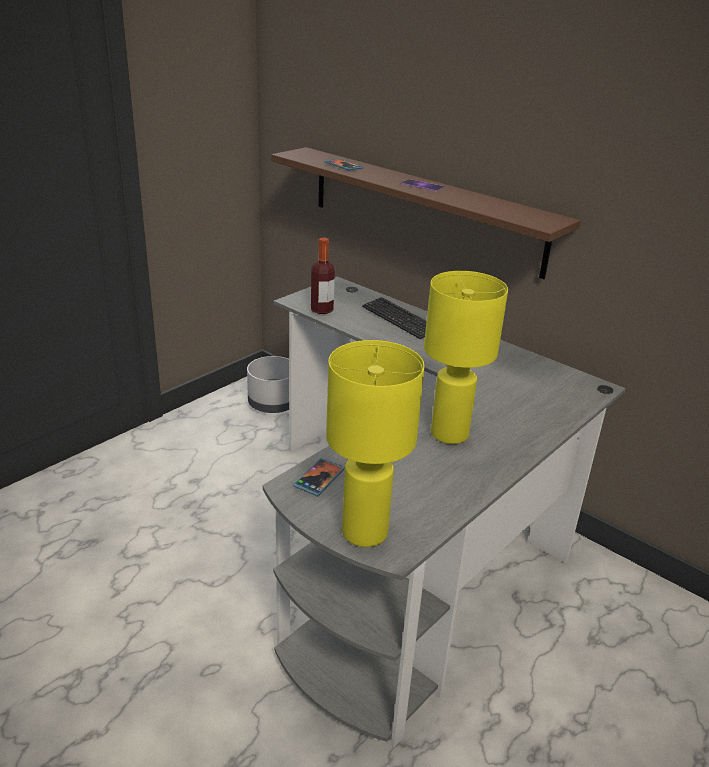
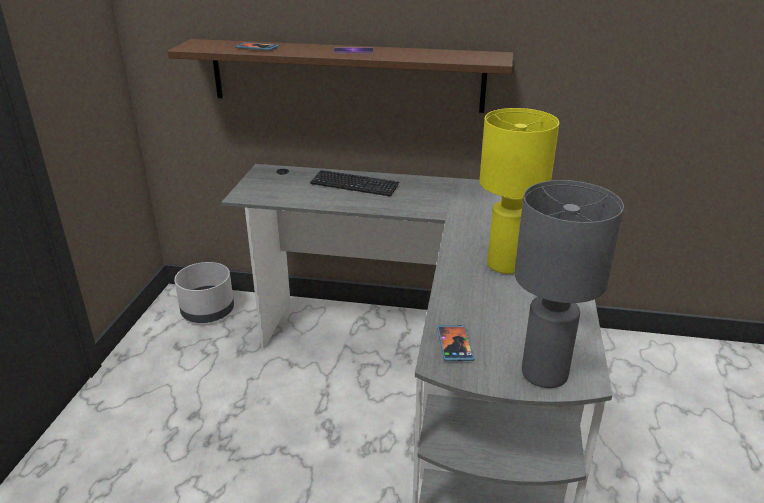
camera: 30 degrees left, 0 degrees up
(322, 310) = (277, 197): bottle -> none
(365, 533) = (545, 374): yellow table lamp -> grey table lamp

